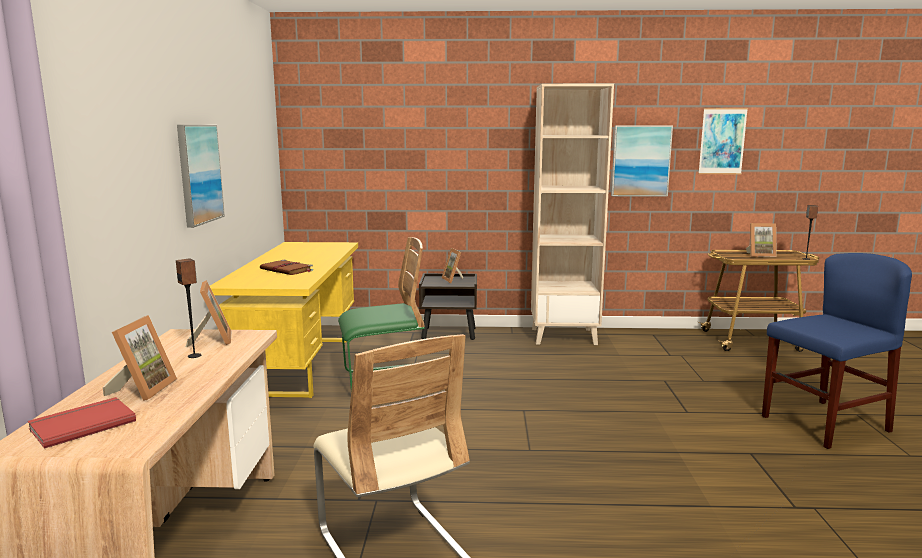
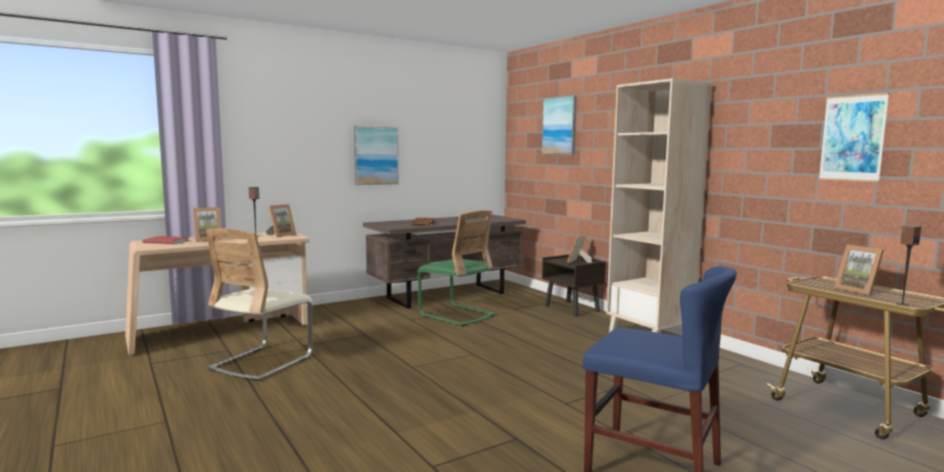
camera: 55 degrees right, 5 degrees down
(299, 365) = (446, 295): yellow desk -> brown desk
(640, 161) = (751, 161): picture -> picture (560, 126)

